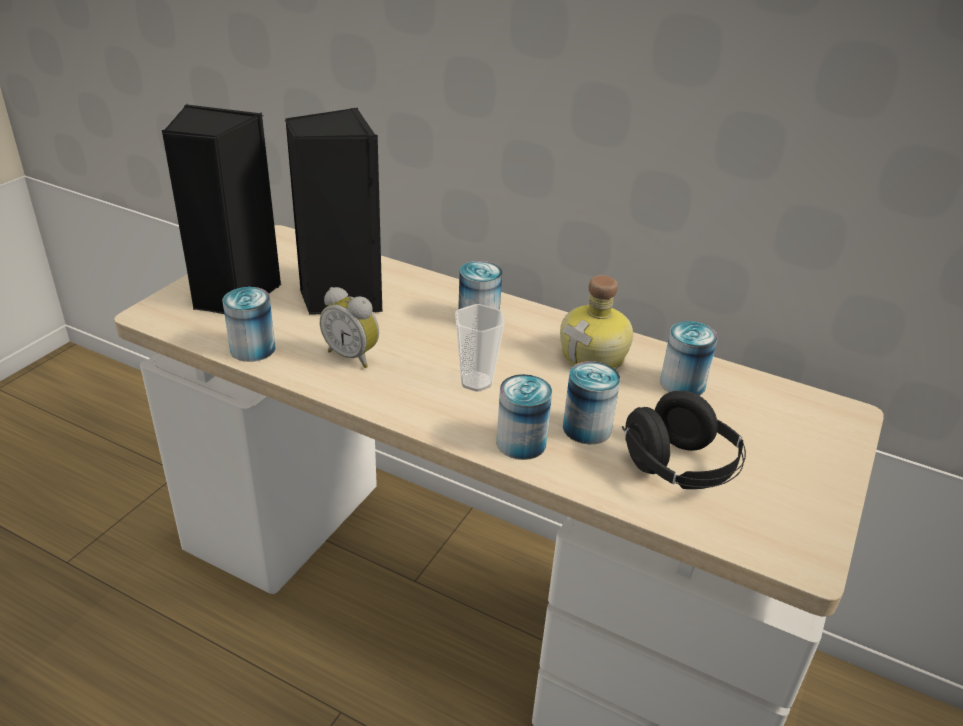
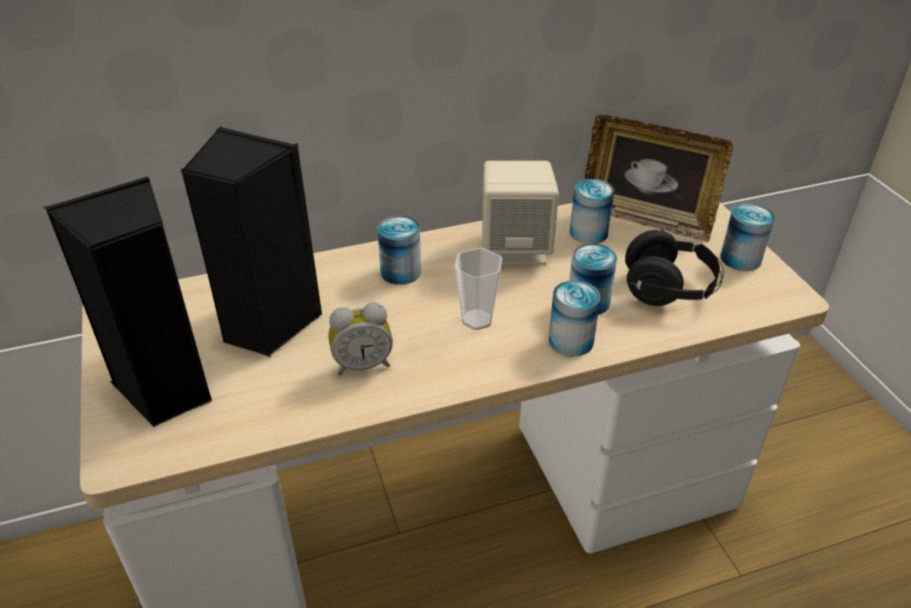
camera: 45 degrees left, 5 degrees up
(252, 349) = (273, 419): can -> can (740, 259)
(595, 356) = (515, 248): bottle -> beige speaker
(761, 406) = (646, 219): none -> picture frame

